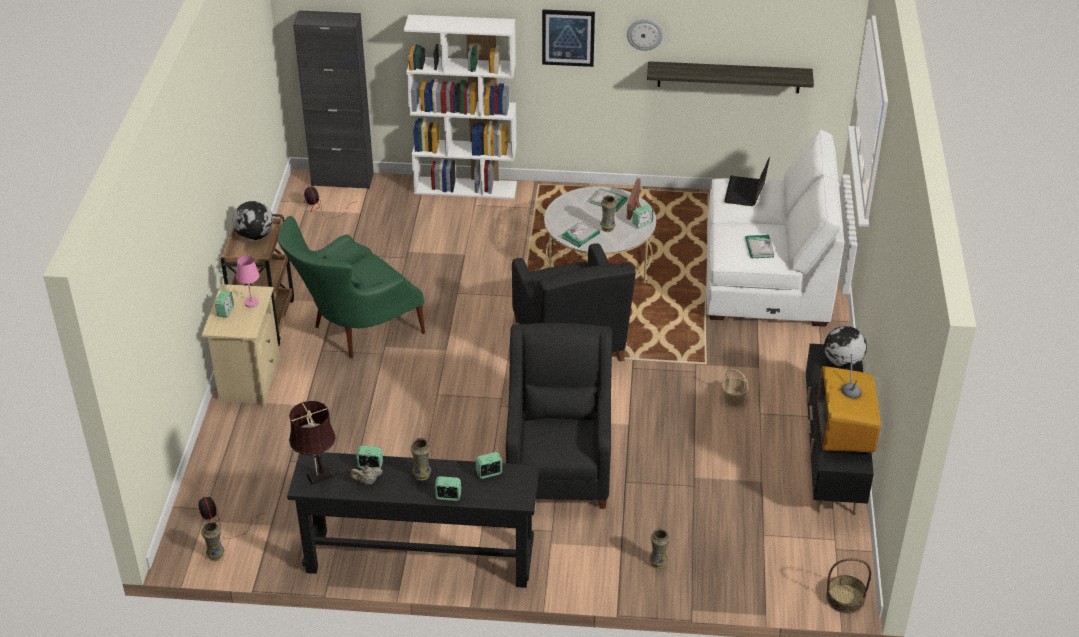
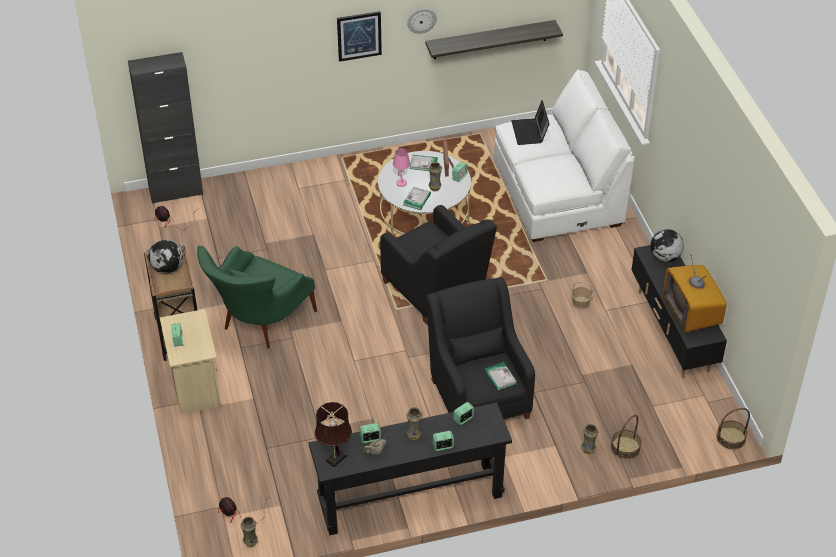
camera: 20 degrees left, 5 degrees up
(251, 302) = (195, 327): pink table lamp -> pink table lamp (401, 183)
(466, 188) = (283, 174): white bookcase -> none
(705, 573) = (625, 447): none -> basket
(759, 248) = (562, 178): book -> book (500, 377)

